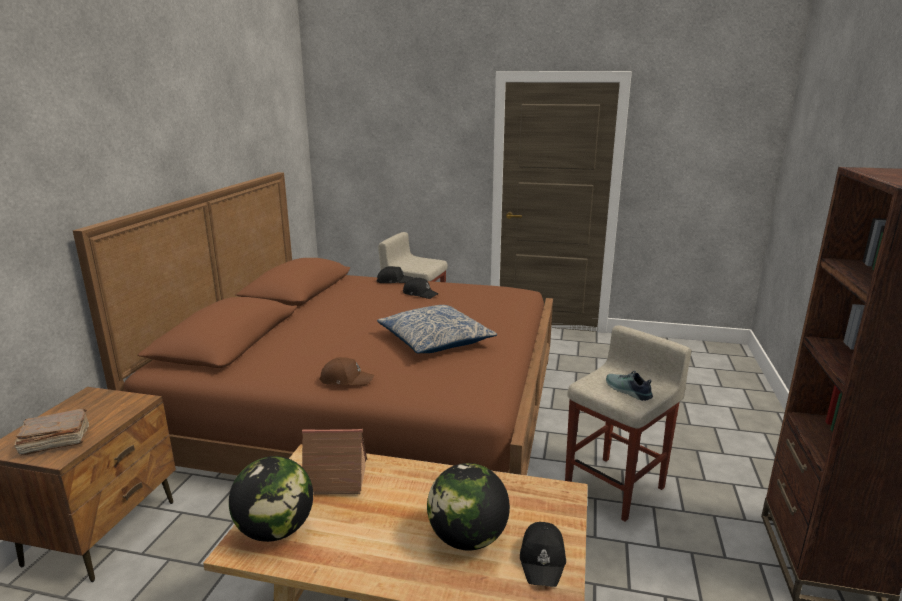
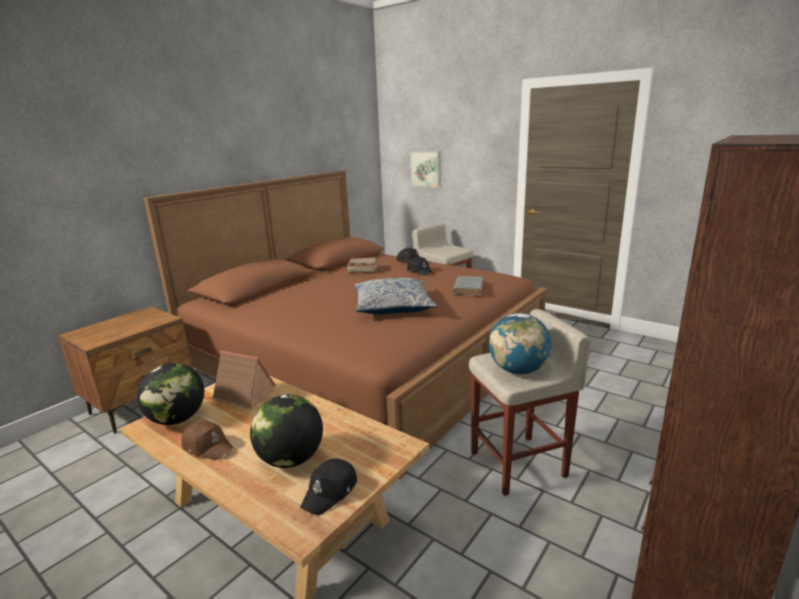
camera: 25 degrees right, 0 degrees up
(55, 442) = (101, 335): brown book -> brown book (362, 271)
(346, 379) = (298, 324): brown cap -> brown cap (208, 446)
(376, 167) = (426, 168): none -> picture
(493, 308) = (468, 288): none -> grey book
(627, 391) = (518, 370): shoe -> globe

